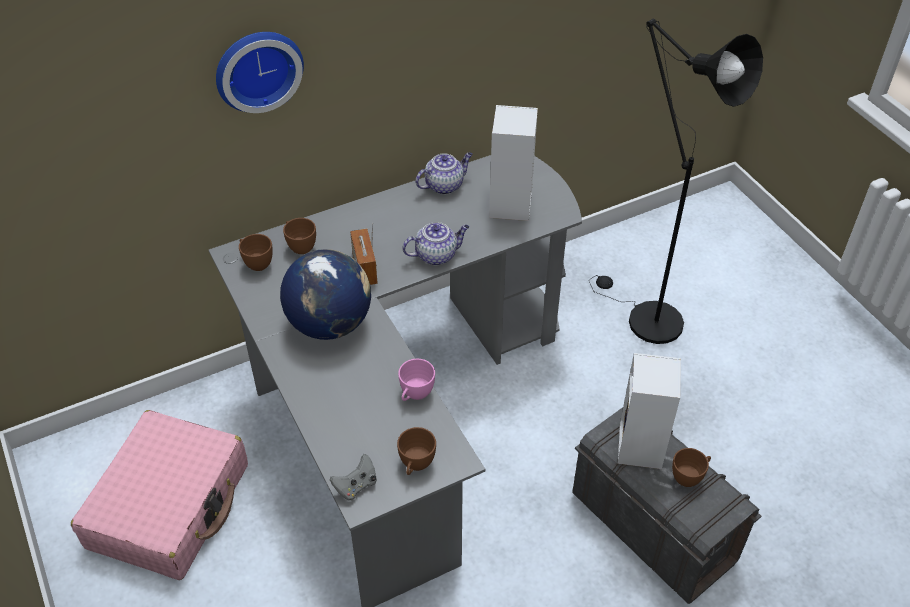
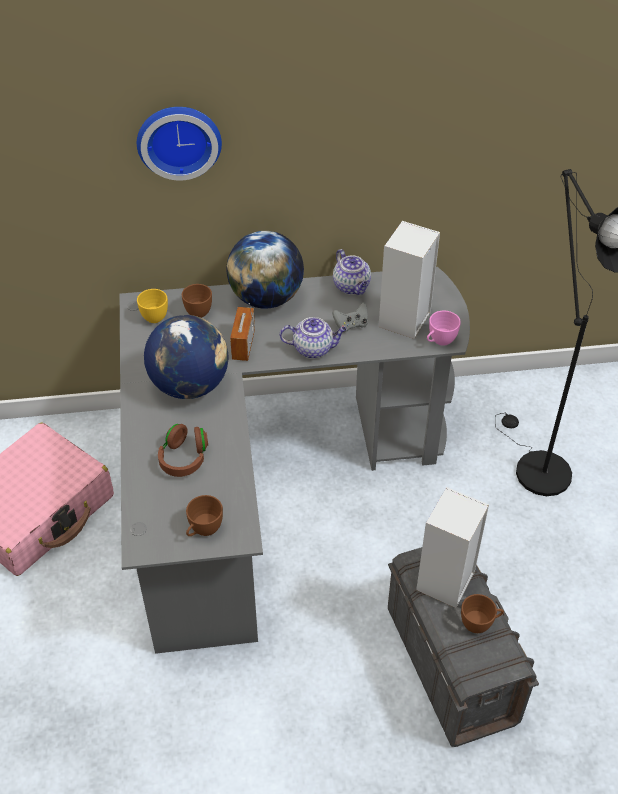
camera: 20 degrees right, 0 degrees up
(256, 262) = (153, 315): brown cup -> yellow cup
(356, 486) = (144, 532): grey game controller -> grey game controller (351, 325)
(360, 399) = (184, 459): none -> brown headphones
(365, 217) = (266, 298): none -> globe
(415, 395) = (233, 468): pink cup -> pink cup (439, 341)
(444, 185) = (352, 287): teapot -> teapot turned 75 degrees clockwise

